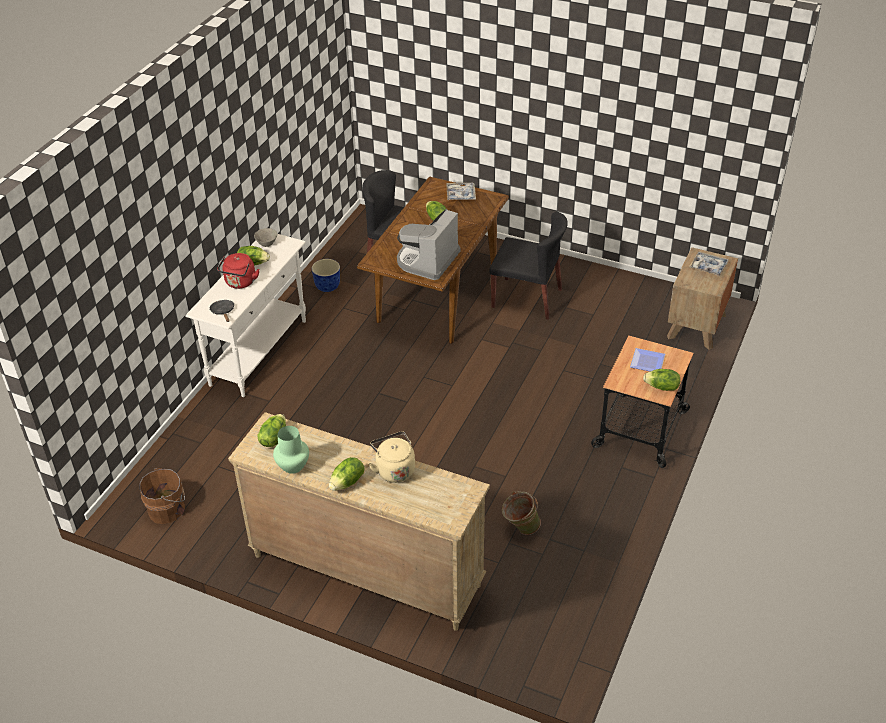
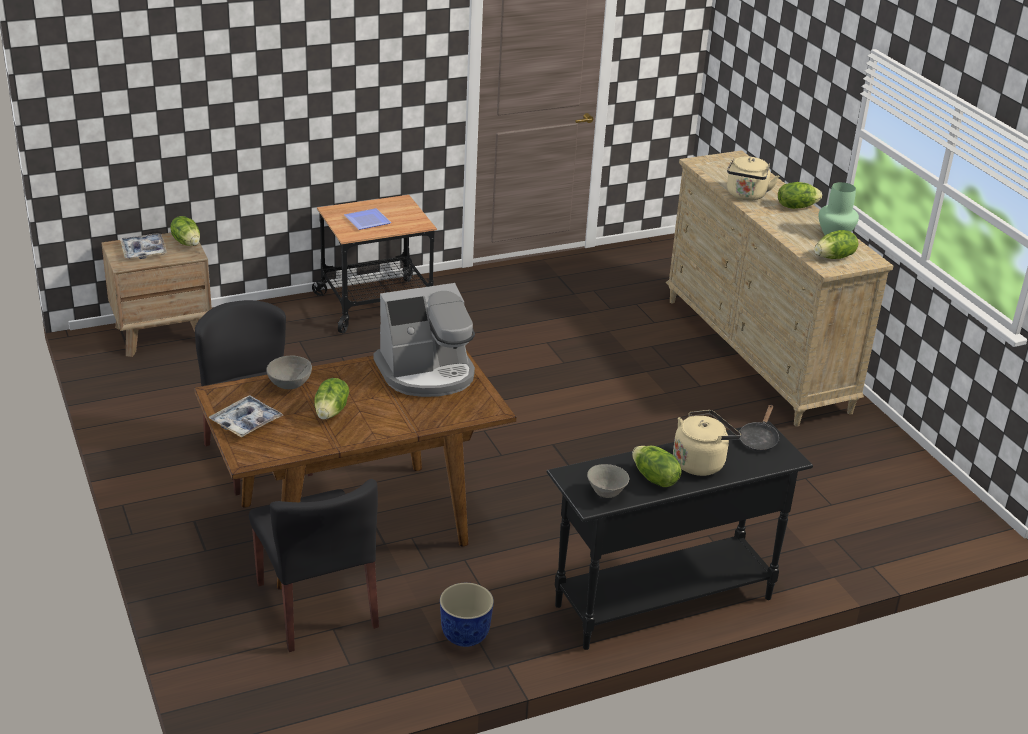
camera: 140 degrees left, 10 degrees down
(168, 509) = (919, 496): brown bucket -> none
(240, 283) = (700, 462): red kettle -> beige kettle
(259, 352) = (662, 601): white console table -> black console table
(475, 219) = (290, 384): none -> grey bowl
(520, 528) = (588, 310): green bucket -> none
(662, 387) = (391, 204): lettuce -> lettuce (187, 242)

